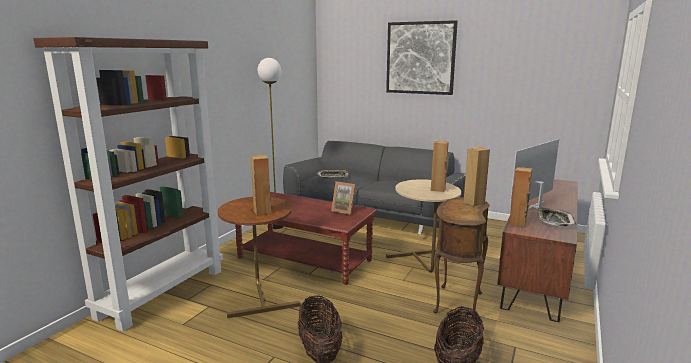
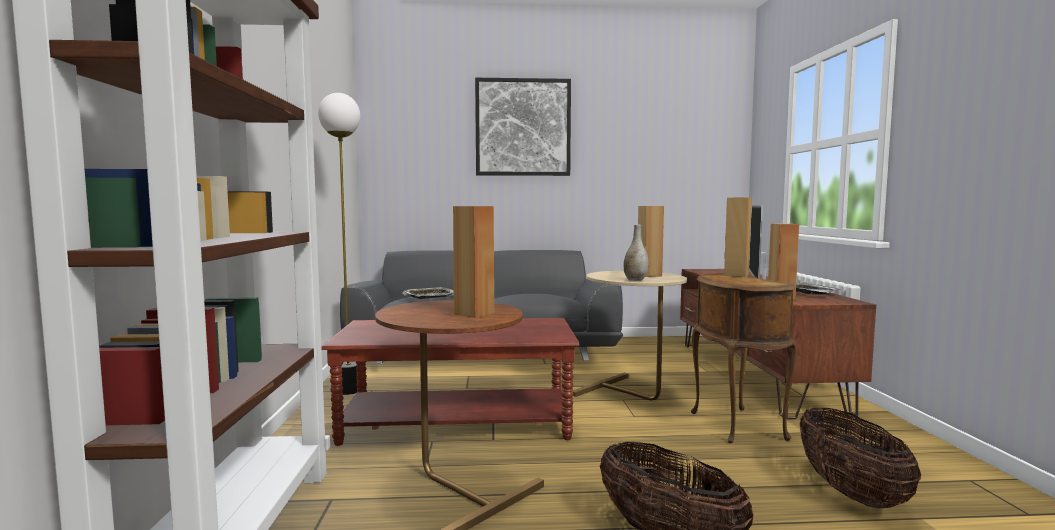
camera: 30 degrees left, 10 degrees down
(344, 210) = (524, 324): picture frame -> none
(415, 193) = (635, 280): none -> grey vase

